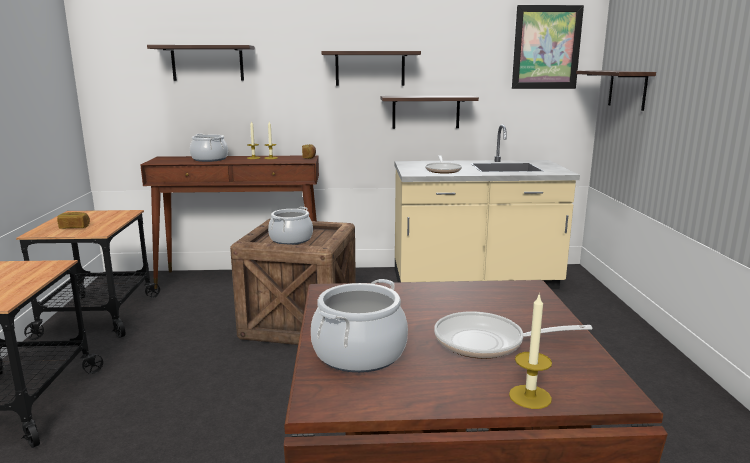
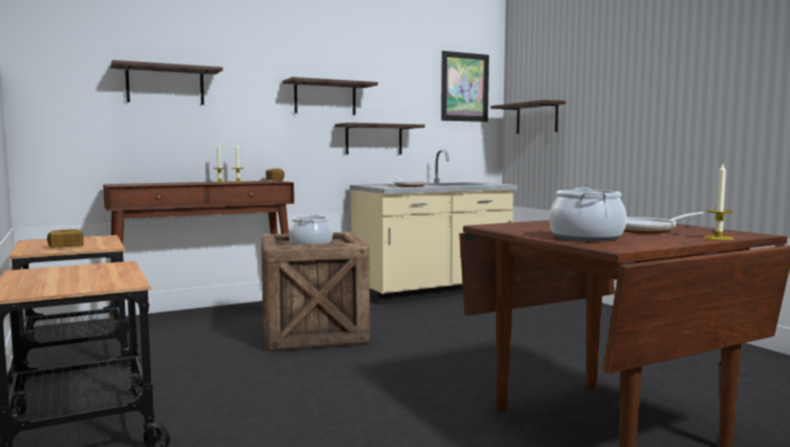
camera: 25 degrees left, 10 degrees down
(210, 159) = (175, 183): cooking pot -> none

